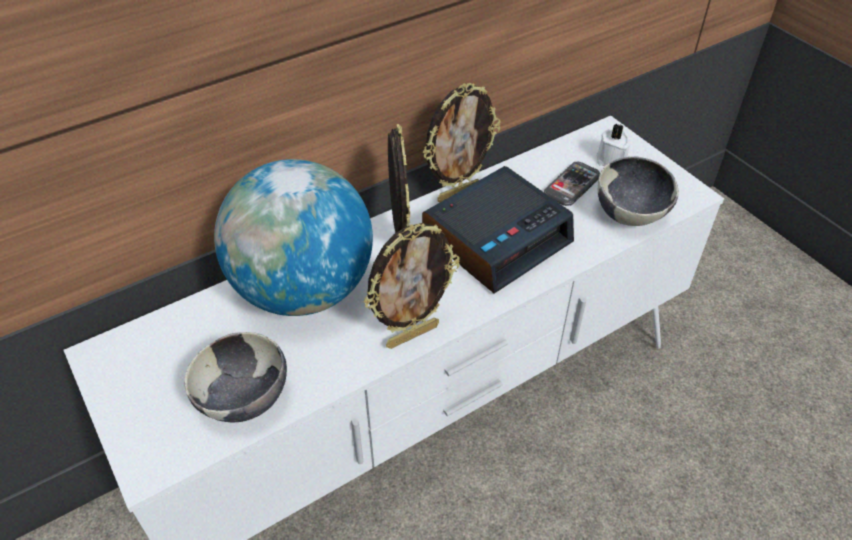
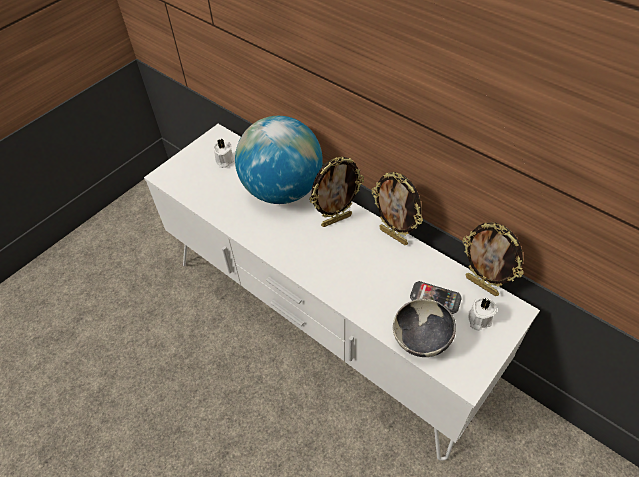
camera: 75 degrees right, 5 degrees up
(177, 357) = (224, 160): none -> white candle
(244, 400) = (206, 193): bowl -> none
(412, 334) = (266, 245): picture frame -> picture frame (482, 285)
(497, 238) = (360, 266): alarm clock -> none

